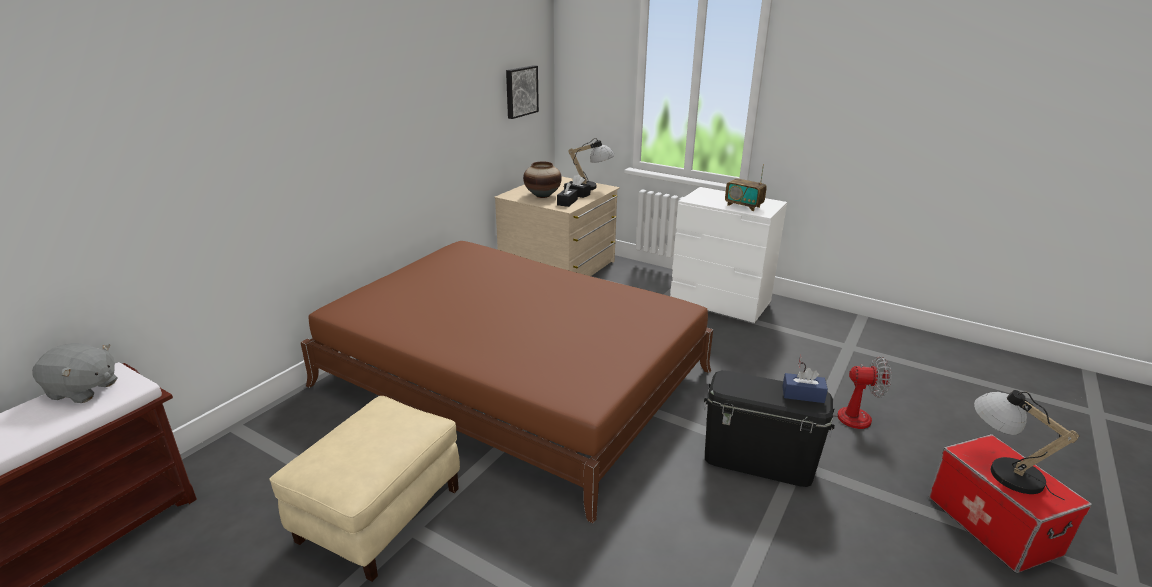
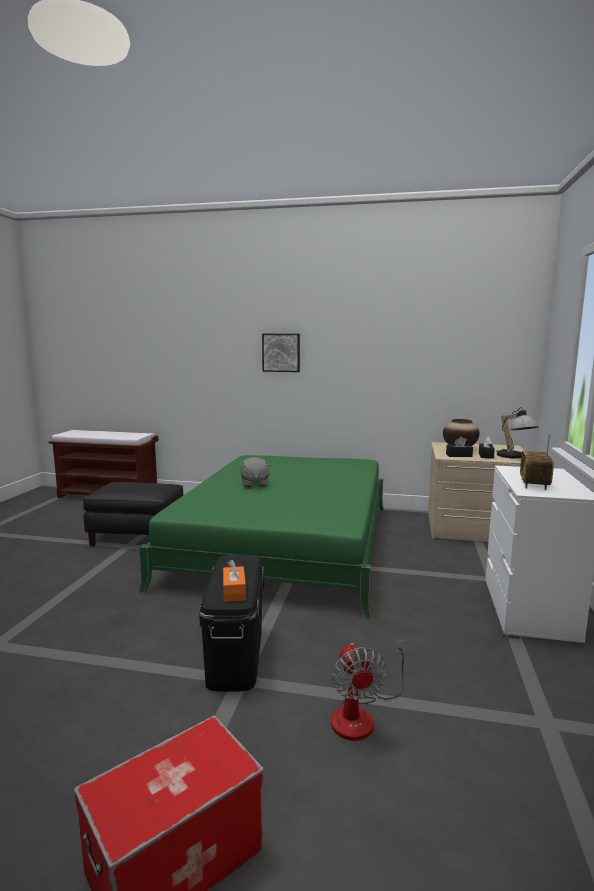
camera: 70 degrees right, 15 degrees down
(83, 390) = (131, 434): grey plush toy -> grey plush toy (254, 484)
(380, 513) = (138, 537): beige ottoman -> black ottoman
(513, 378) = (285, 542): brown bed -> green bed
(520, 91) = (484, 361): picture -> picture (281, 352)
(803, 394) = (234, 591): blue tissue box -> orange tissue box
(1001, 470) = (176, 764): table lamp -> none

